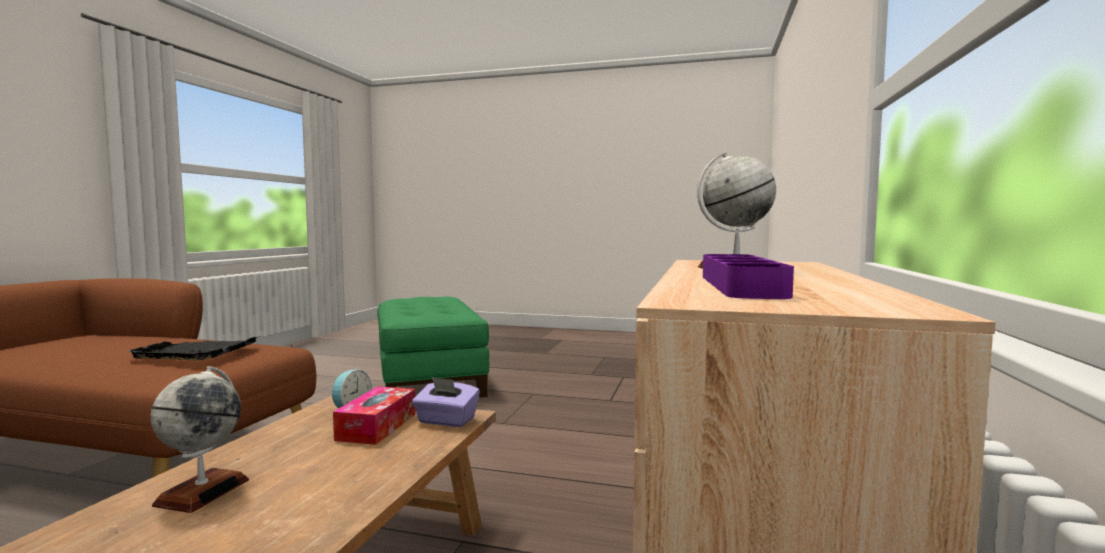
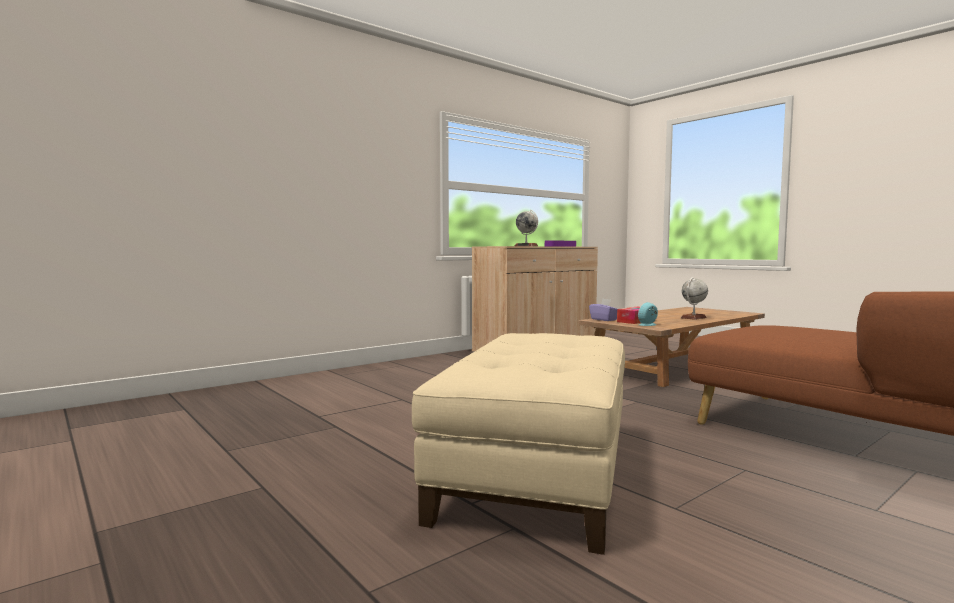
camera: 145 degrees left, 0 degrees up
(196, 352) = (781, 328): black tray -> none
(430, 377) = (536, 472): green ottoman -> beige ottoman

